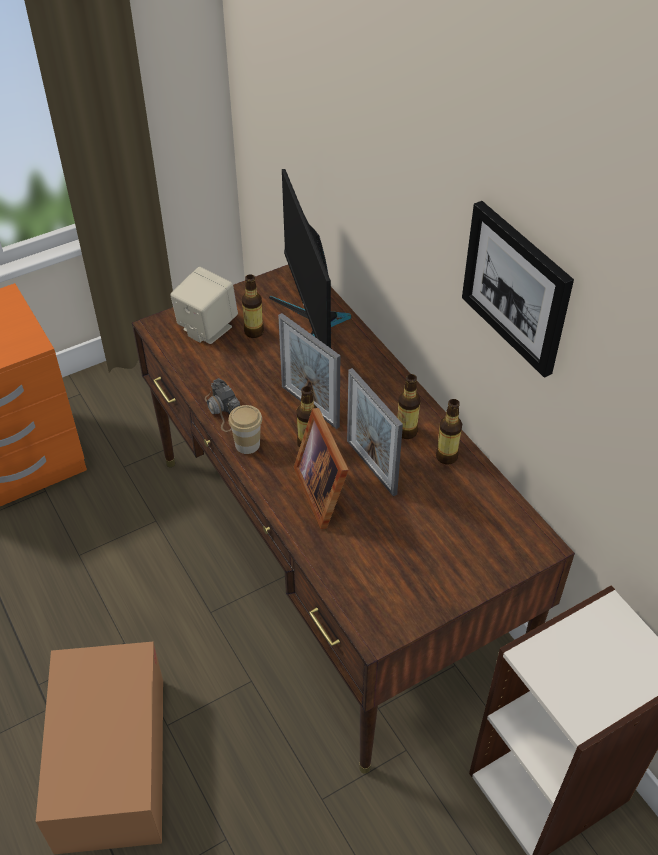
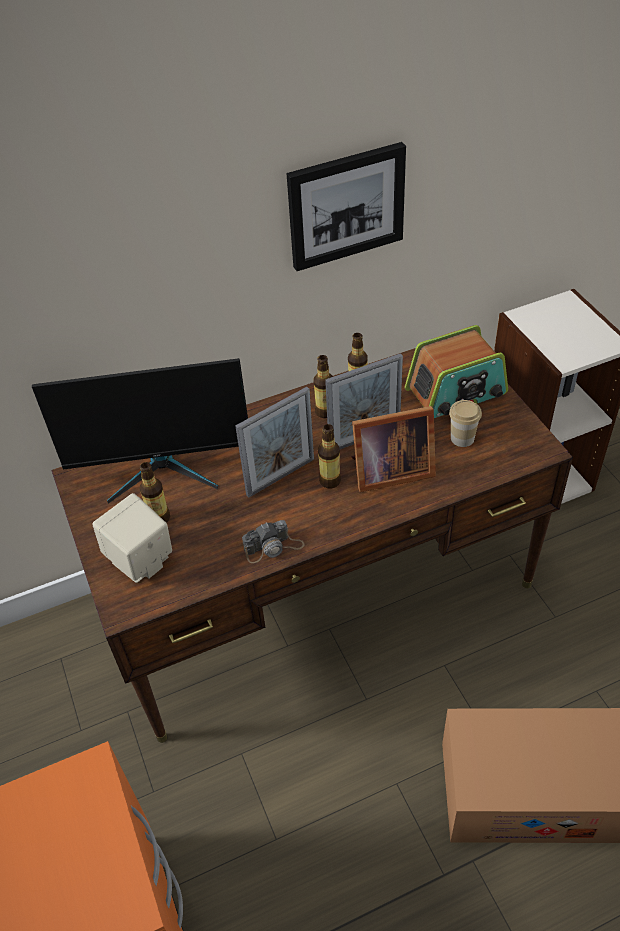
camera: 80 degrees left, 0 degrees up
(247, 444) = (324, 528): cup -> cup (462, 438)
(459, 547) = (456, 392): none -> radio

